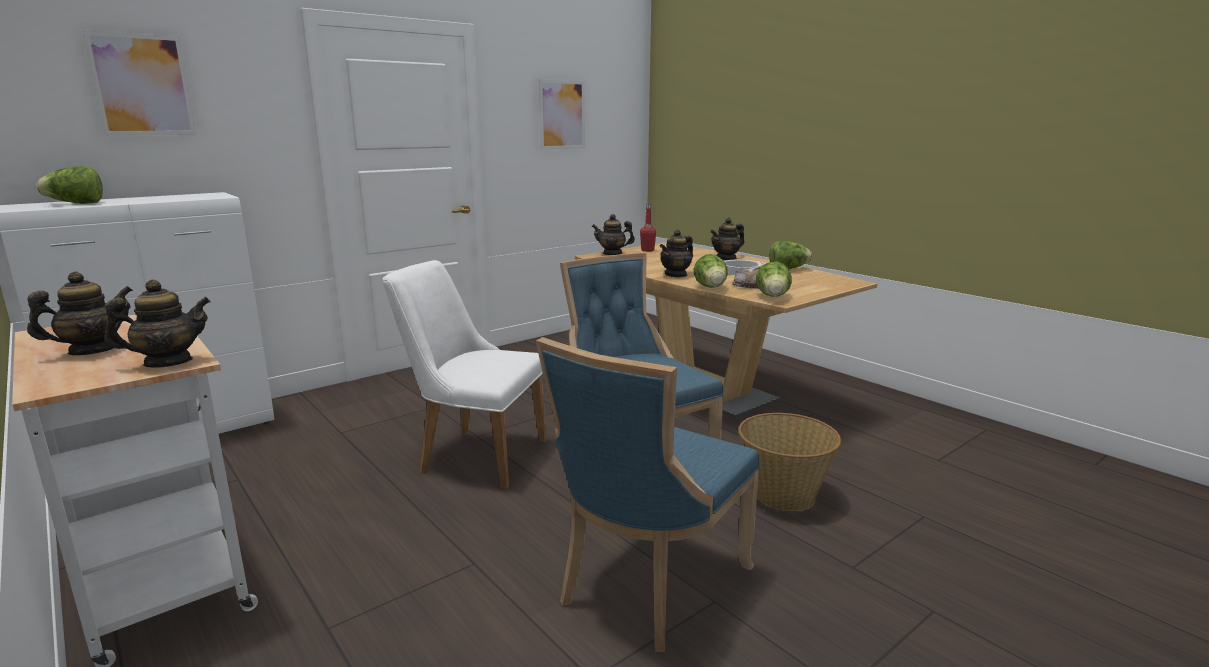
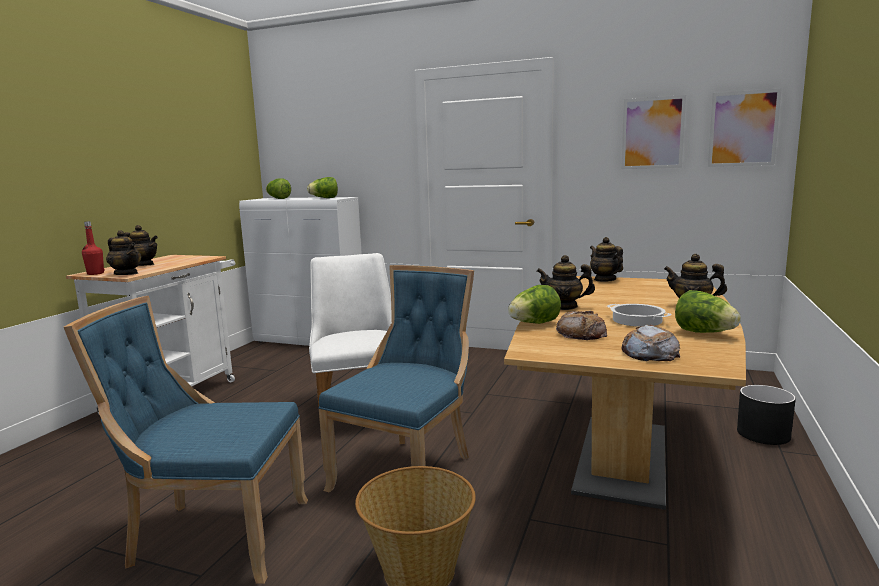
camera: 60 degrees right, 5 degrees down
(142, 85) = (327, 132): picture -> picture (743, 128)
(647, 250) = (649, 283): red bottle -> red bottle (95, 273)
(721, 347) = (763, 434): none -> black planter
(773, 297) = (541, 347): lettuce -> lettuce (324, 198)
(814, 284) = (649, 353): none -> bread

